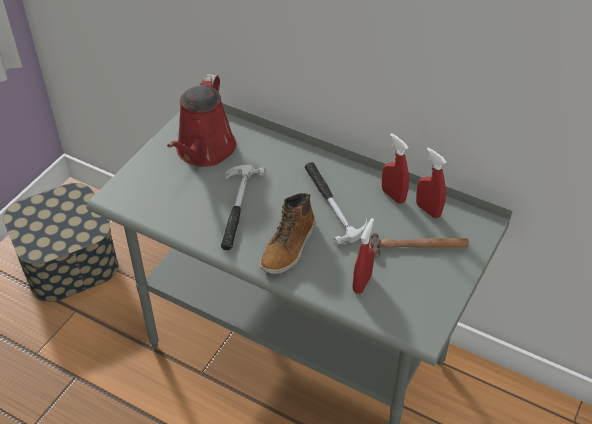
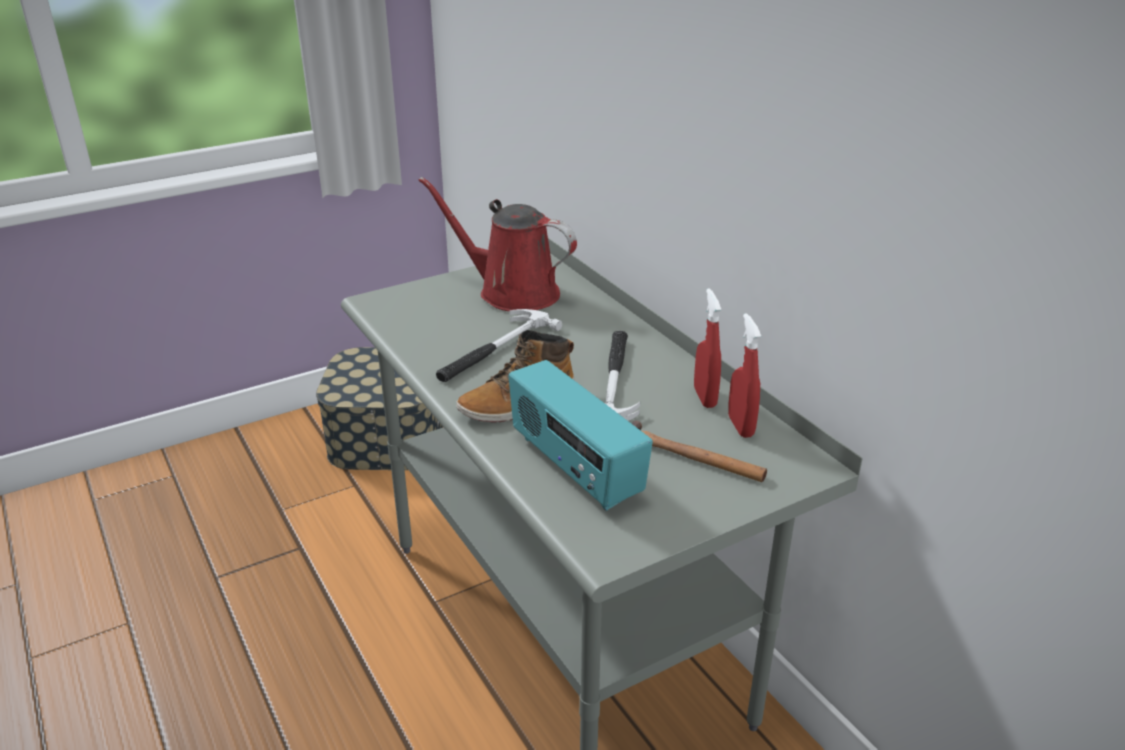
camera: 30 degrees right, 15 degrees down
(204, 151) = (511, 292): red watering can -> red watering can turned 75 degrees clockwise
(362, 283) = (574, 468): red spray bottle -> radio

